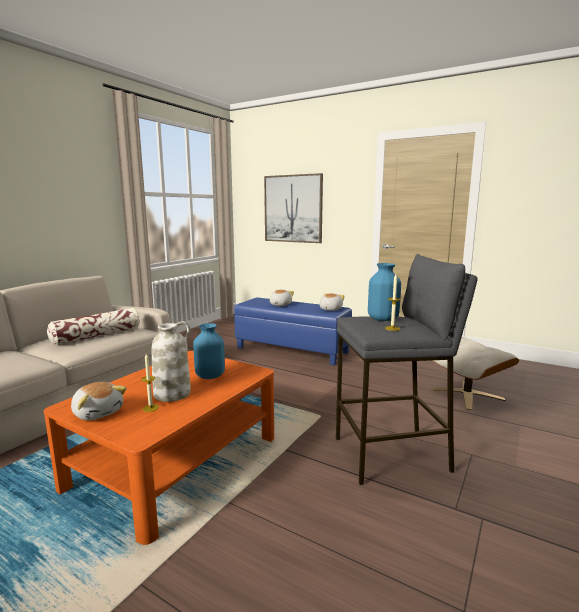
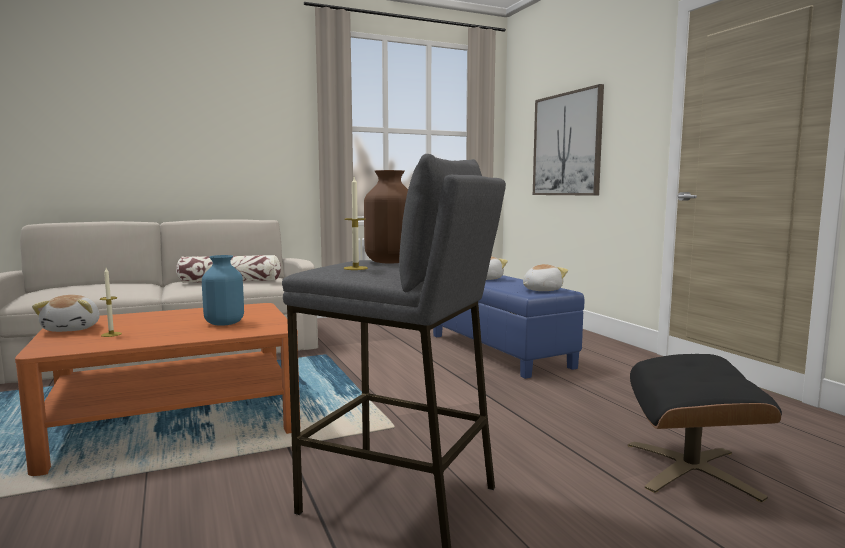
camera: 35 degrees right, 5 degrees down
(173, 393) = (156, 329): white vase -> none
(383, 319) = (391, 262): blue vase -> brown vase
(467, 394) = (691, 470): beige ottoman -> black ottoman

